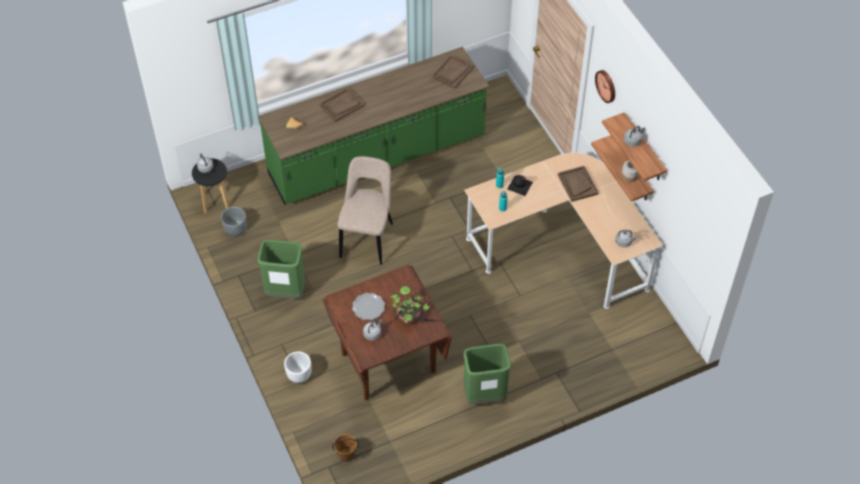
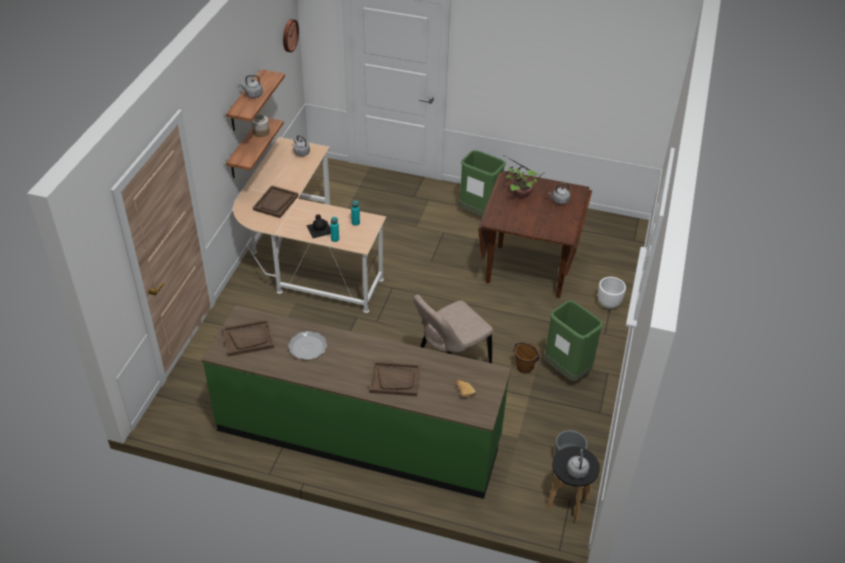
camera: 140 degrees left, 10 degrees down
(346, 454) = (614, 239): brown bucket -> brown bucket (524, 367)
(368, 307) = (545, 217): plate -> plate (307, 347)
(606, 86) = (208, 132): wall clock -> wall clock (289, 35)

